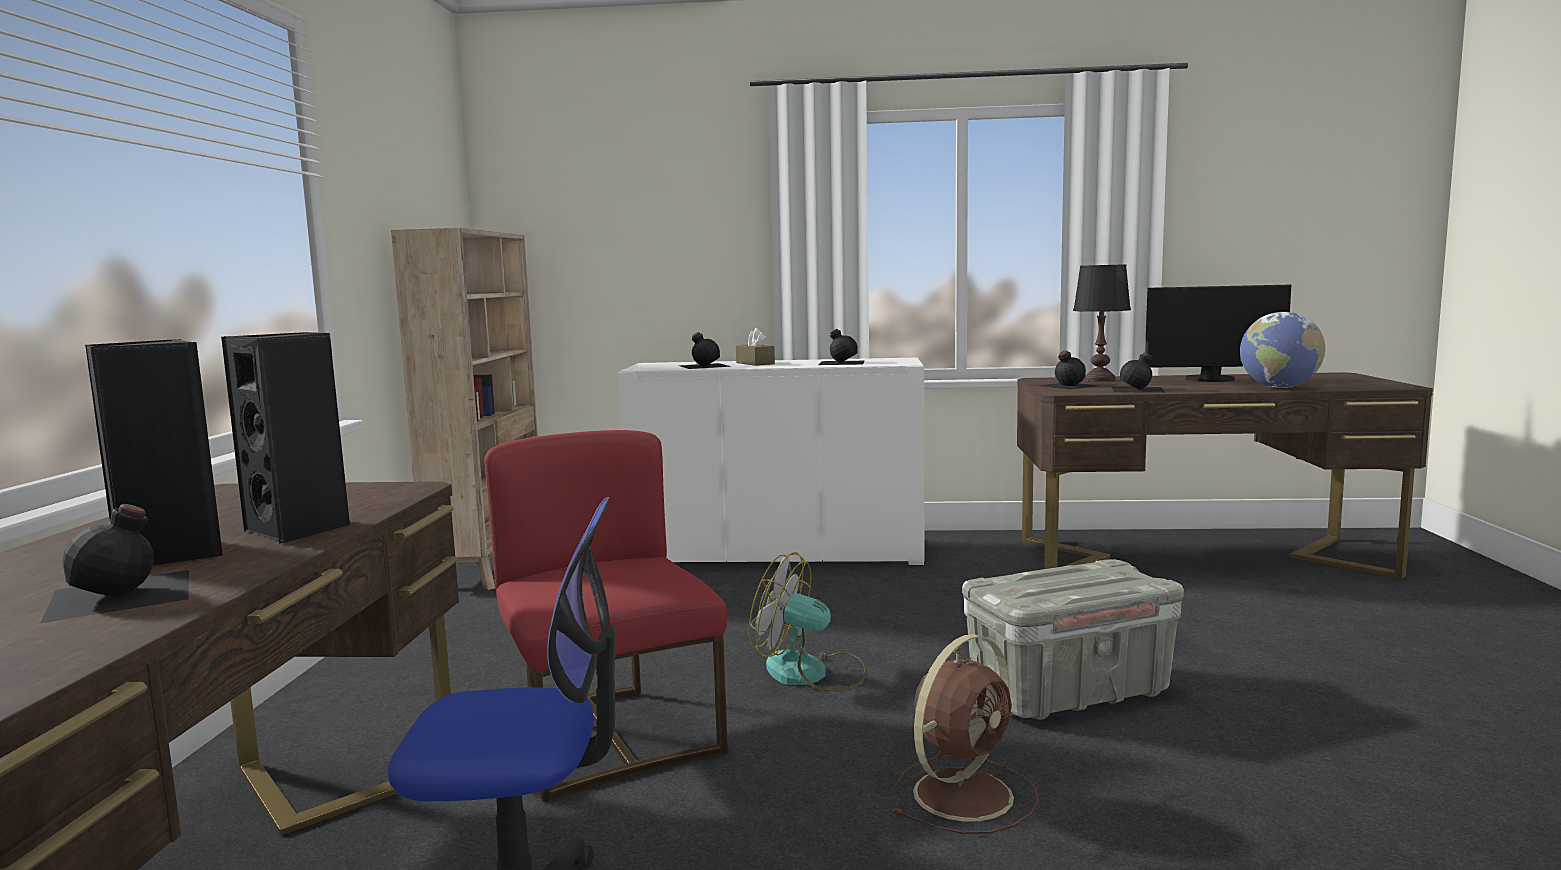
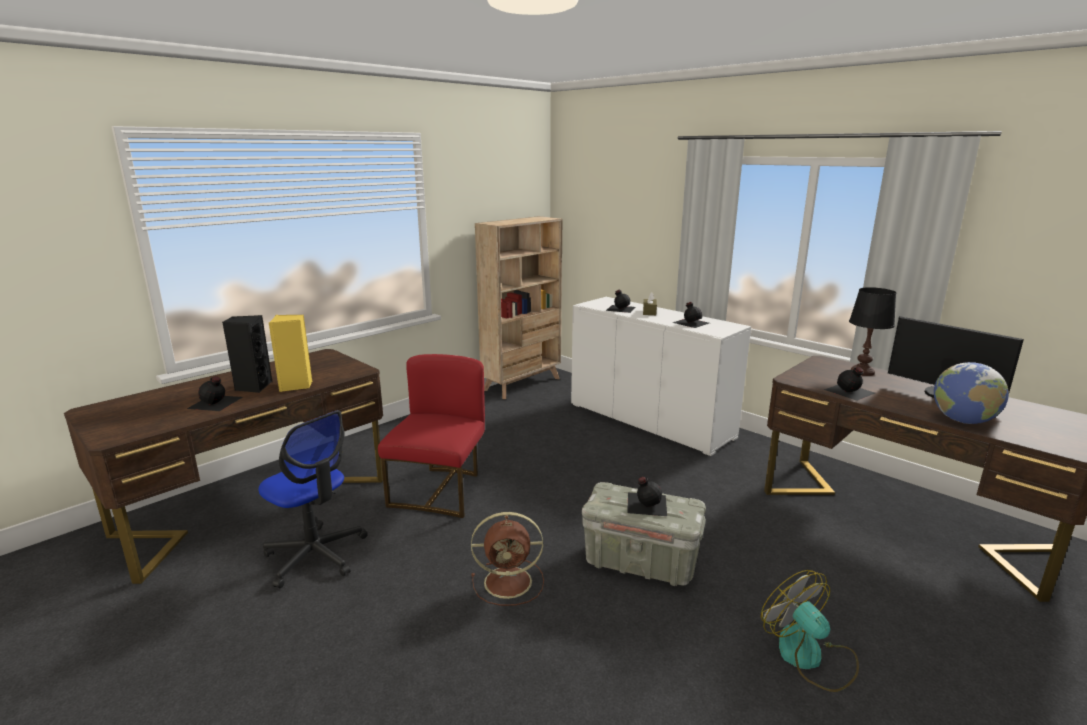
camera: 40 degrees right, 10 degrees up
(300, 529) = (296, 385): black speaker -> yellow speaker
(810, 673) = (550, 496): fan -> fan (809, 657)
(1067, 385) = (817, 373): black bottle -> black bottle (646, 503)

